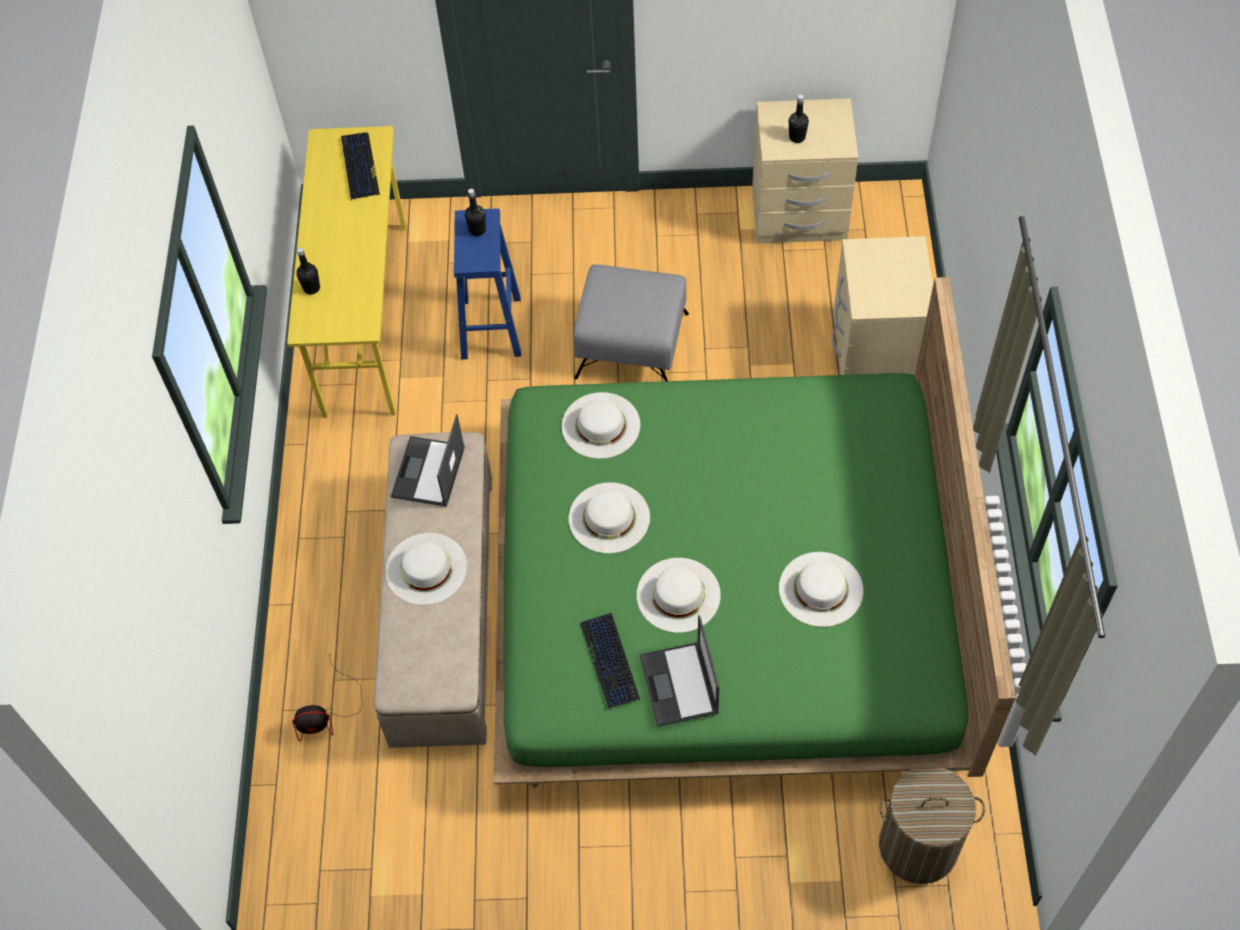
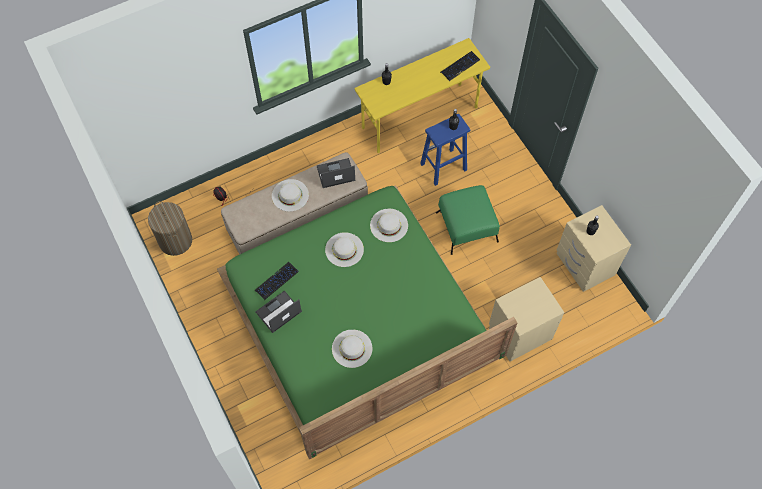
camera: 60 degrees right, 5 degrees up
(632, 346) = (466, 227): grey ottoman -> green ottoman
(678, 595) = (320, 293): white hat -> none
(918, 846) = (276, 451): laundry basket -> laundry basket (175, 240)

